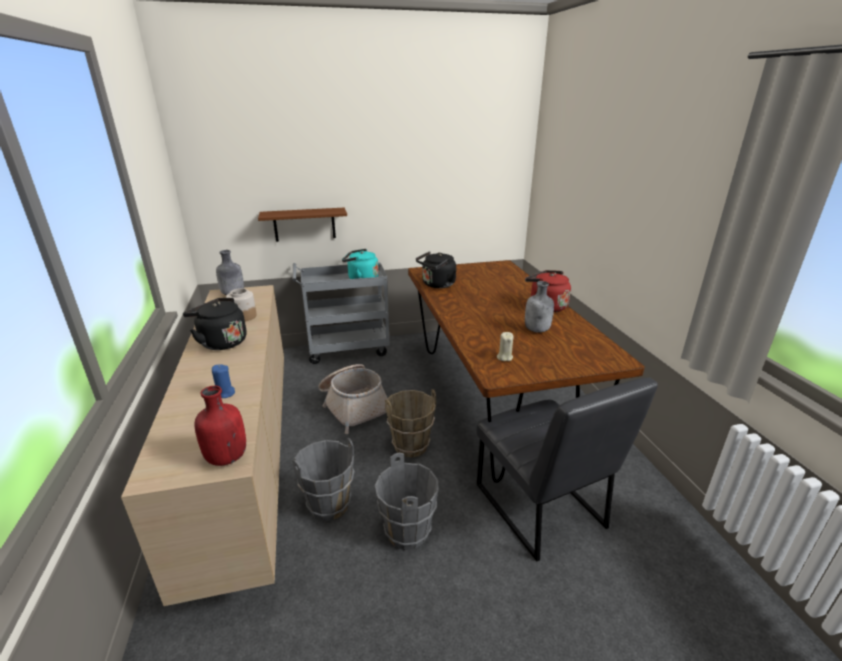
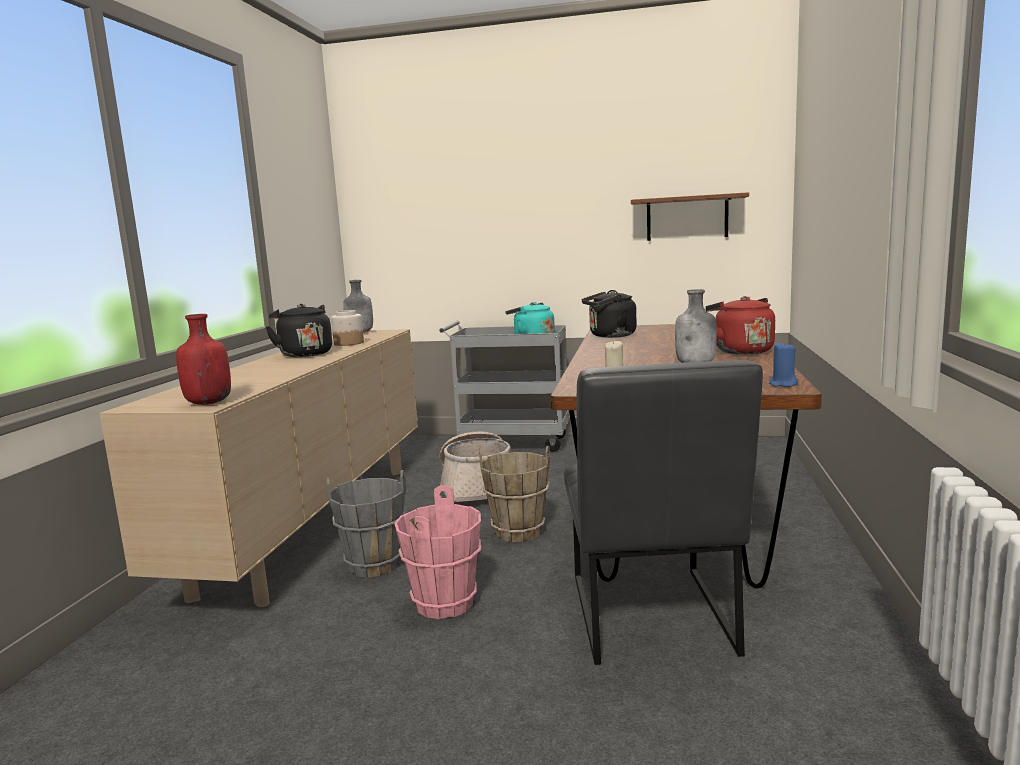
camera: 25 degrees right, 15 degrees down
(224, 393) = (261, 376): blue candle -> blue candle (783, 384)
(304, 224) = (472, 273): brown shelf -> brown shelf (687, 218)
(408, 532) = (445, 603): grey bucket -> pink bucket

